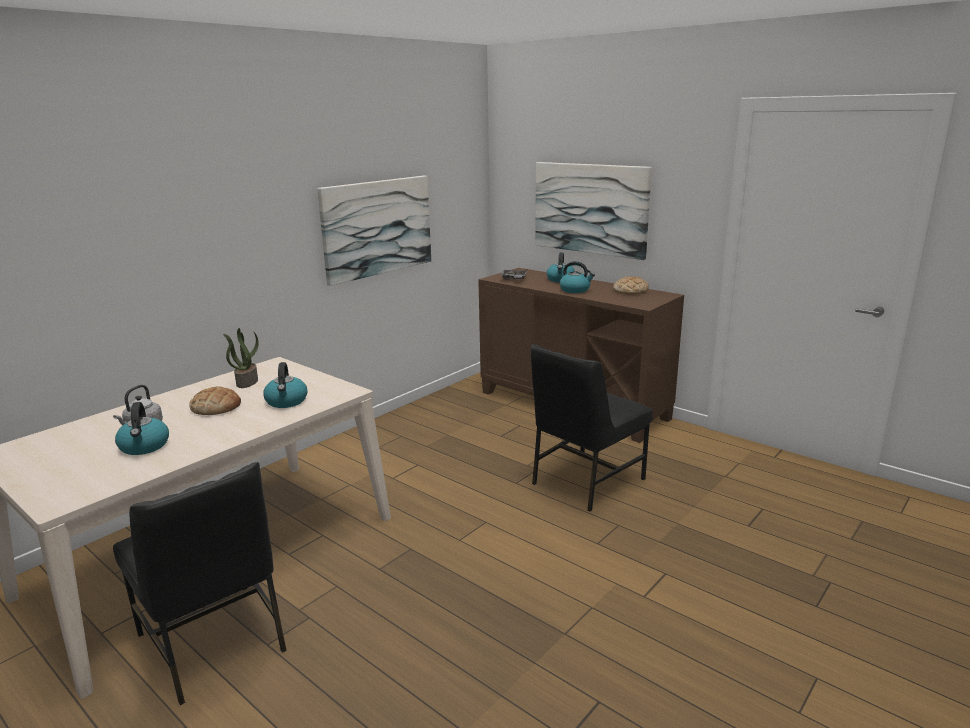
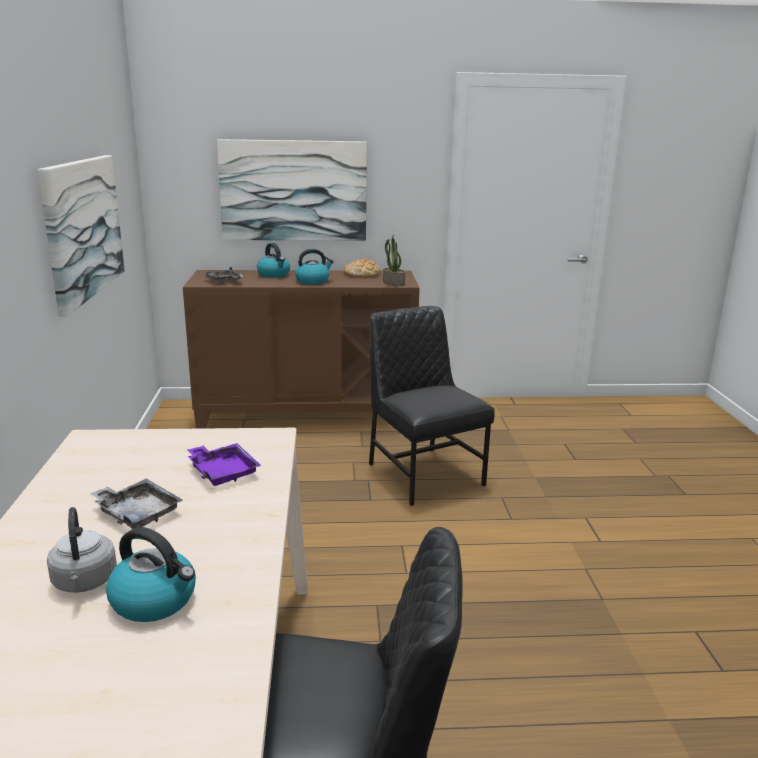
camera: 45 degrees left, 0 degrees up
(216, 407) = (137, 513): bread -> grey tray
(247, 382) = (104, 471): potted plant -> potted plant (393, 283)
(287, 401) = (223, 472): kettle -> purple tray
(585, 481) = (423, 473): black chair -> black chair turned 150 degrees clockwise

